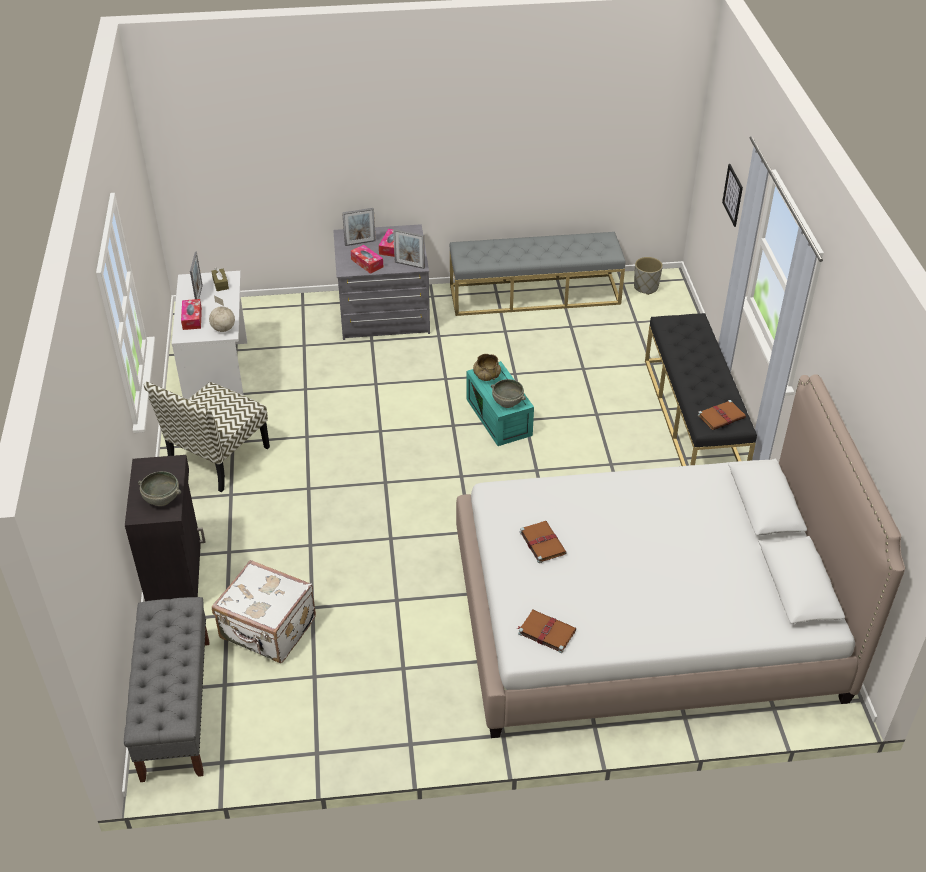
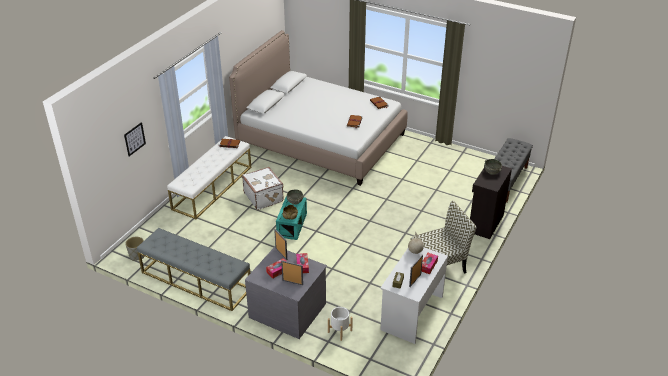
camera: 145 degrees left, 5 degrees down
(267, 630) = (458, 189): white suitcase -> white suitcase (264, 197)
(297, 320) = (340, 331): none -> white planter
(693, 417) = (212, 187): black bench -> white bench

